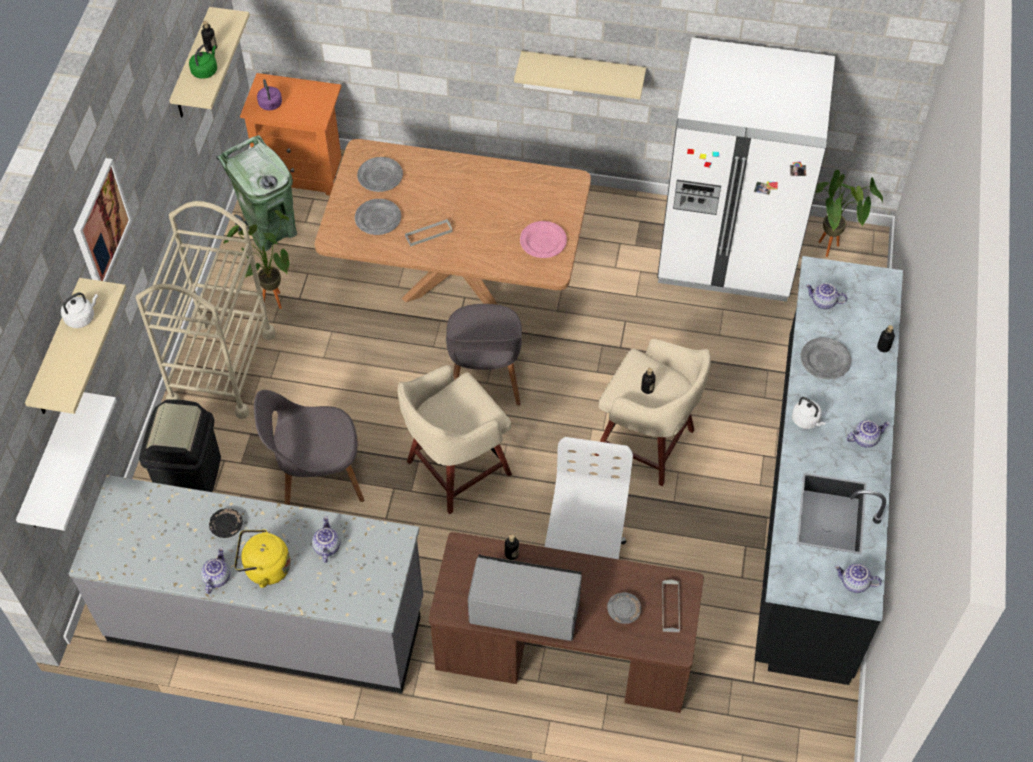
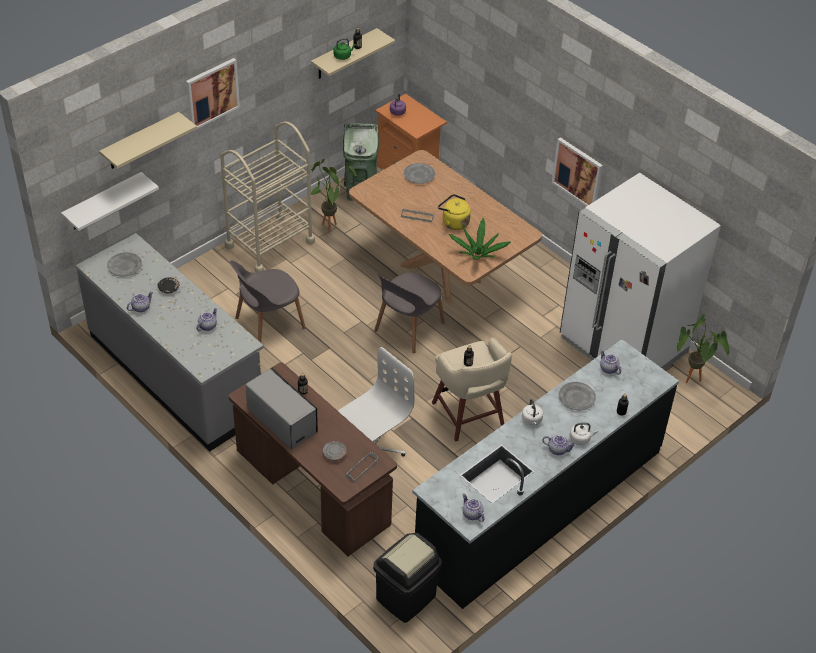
camera: 35 degrees right, 10 degrees down
(81, 317) = (161, 129): white kettle -> white kettle (581, 439)
(190, 477) = (203, 286): black trash can -> black trash can (406, 598)
(264, 568) = (167, 317): yellow kettle -> yellow kettle (453, 222)
(317, 477) = (268, 324): grey chair -> grey chair turned 60 degrees counterclockwise
(378, 219) = (396, 194): grey plate -> grey plate (125, 266)
(455, 469) = (345, 363): beige stool -> none
(542, 241) = (478, 254): pink plate -> potted plant
(582, 72) = (578, 173): beige shelf -> picture

